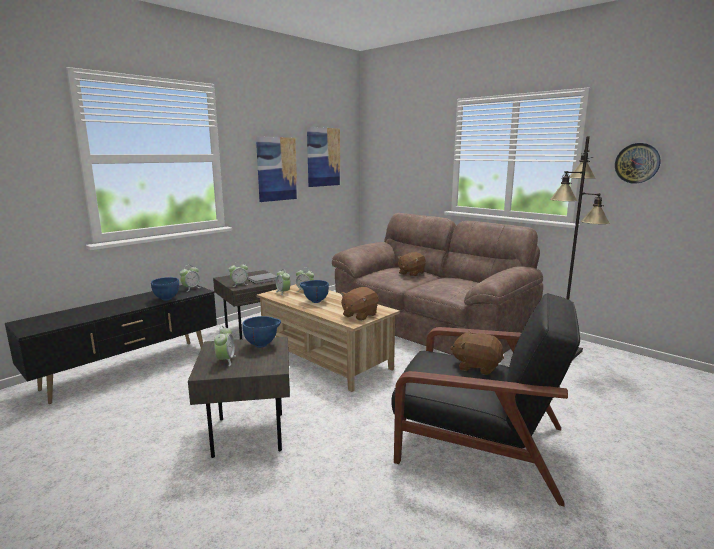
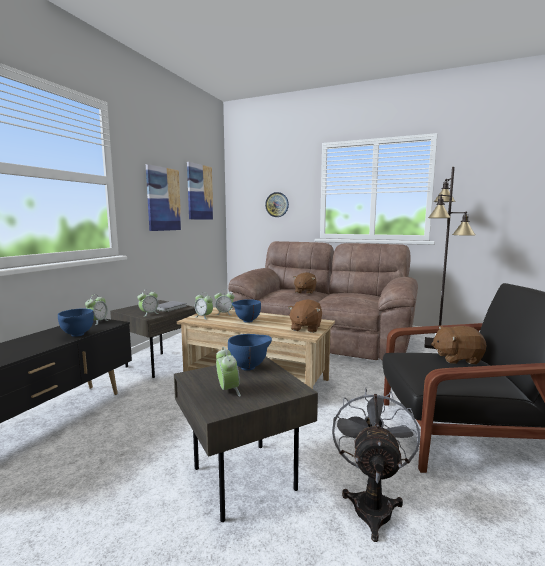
camera: 20 degrees left, 5 degrees down
(328, 473) = (372, 503): none -> grey fan
(637, 163) = (478, 190): wall clock -> wall clock (277, 204)

